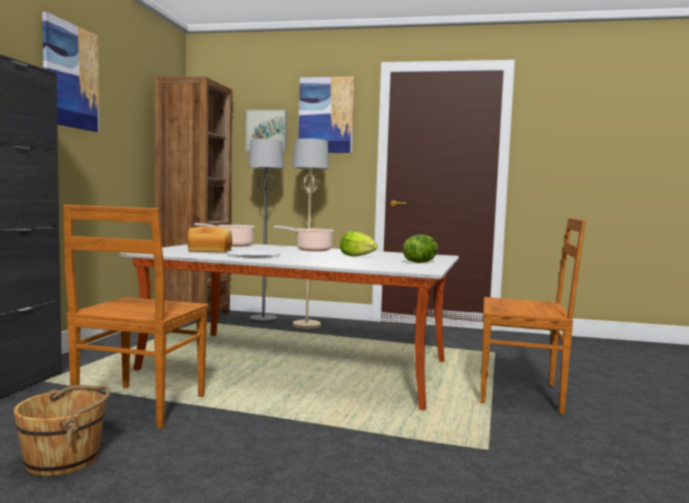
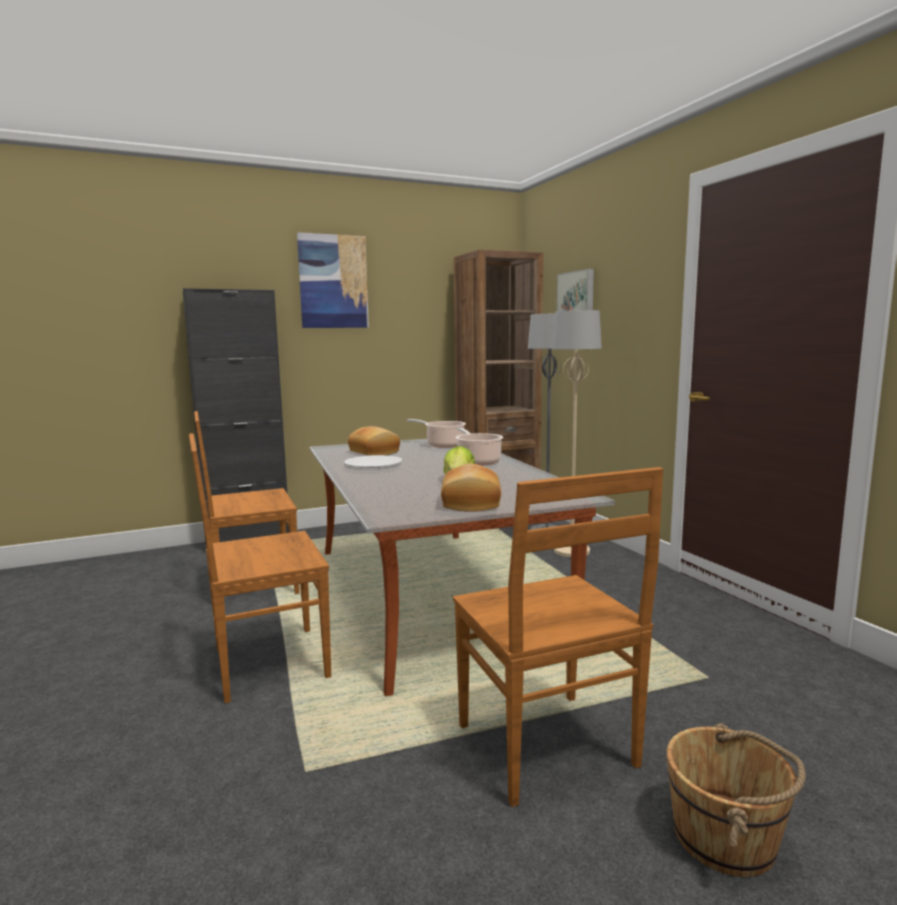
camera: 55 degrees right, 5 degrees up
(64, 459) = (144, 605): brown bucket -> brown bucket (726, 838)
(317, 432) = (266, 664): none -> brown chair
(326, 115) = (629, 269): picture -> none
(420, 262) = (469, 503): lettuce -> bread

